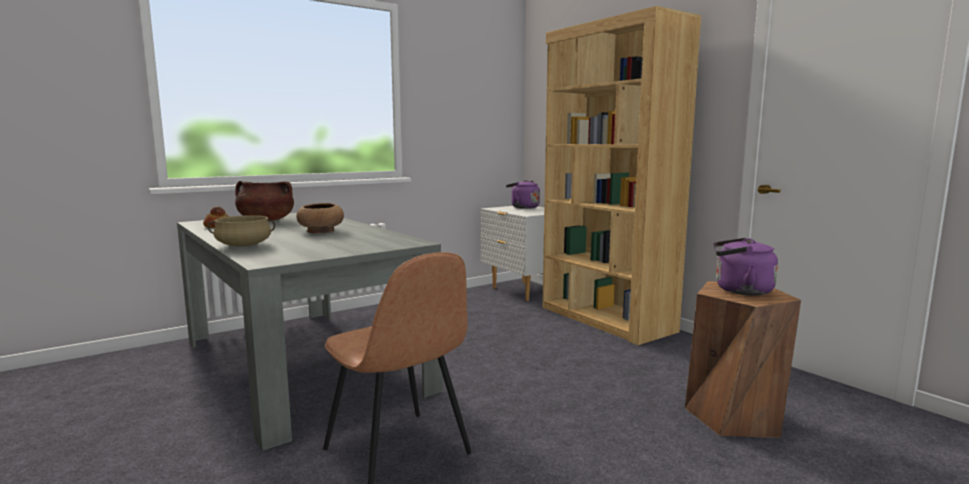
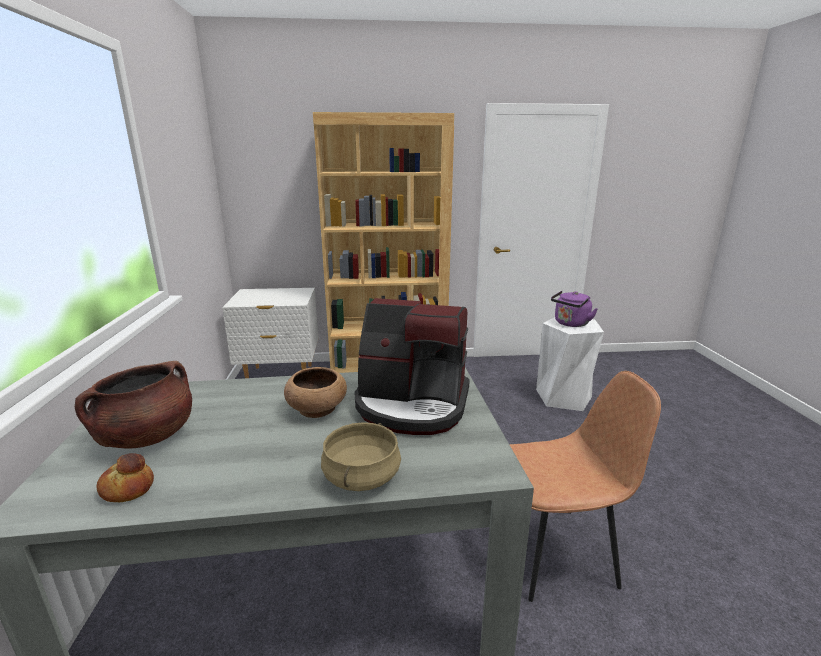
camera: 60 degrees left, 10 degrees up
(347, 242) = (412, 405): none -> coffee machine
(523, 207) = (256, 294): purple kettle -> none
(734, 416) = (563, 397): brown stool -> white stool

